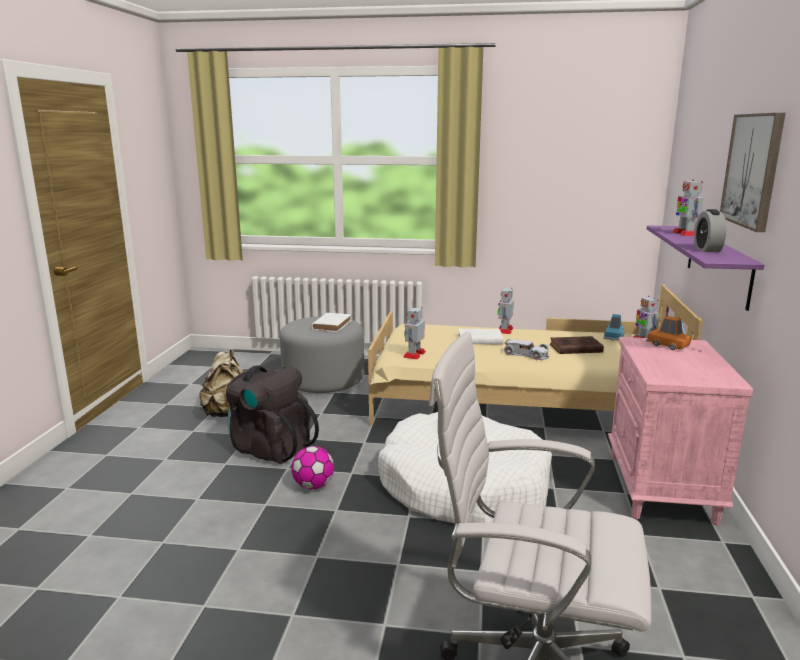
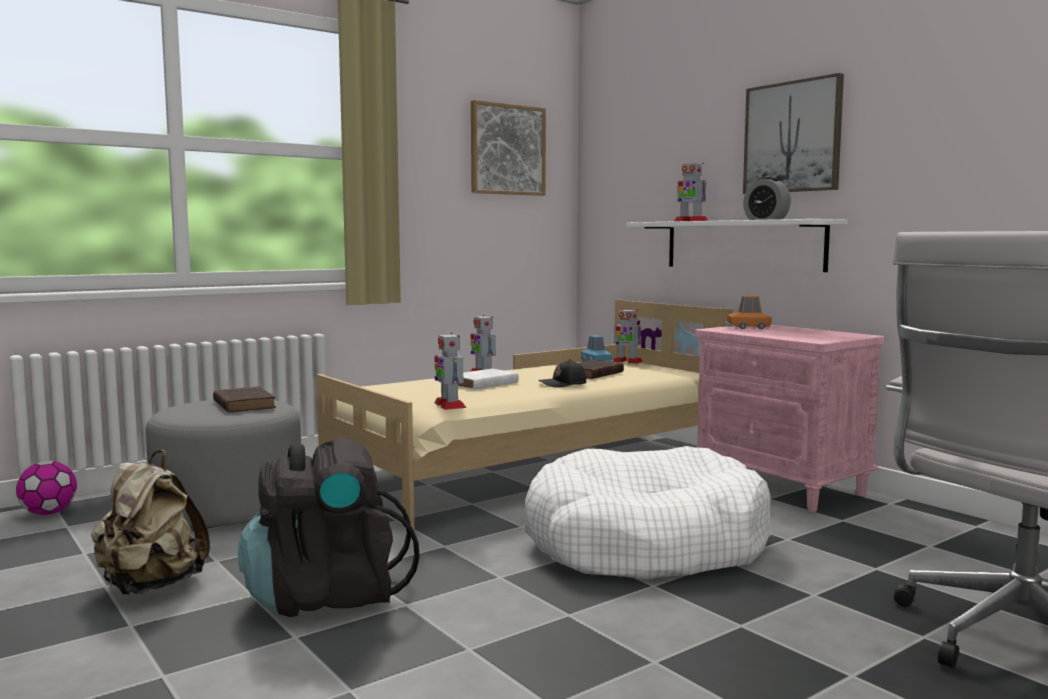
camera: 45 degrees left, 10 degrees down
(313, 486) = (485, 606): football -> football (48, 513)
(332, 324) = (243, 404): white book -> brown book
(526, 354) = (563, 384): white toy car -> black cap
(590, 150) = (507, 150): none -> picture
(718, 264) = (742, 245): purple shelf -> white shelf

